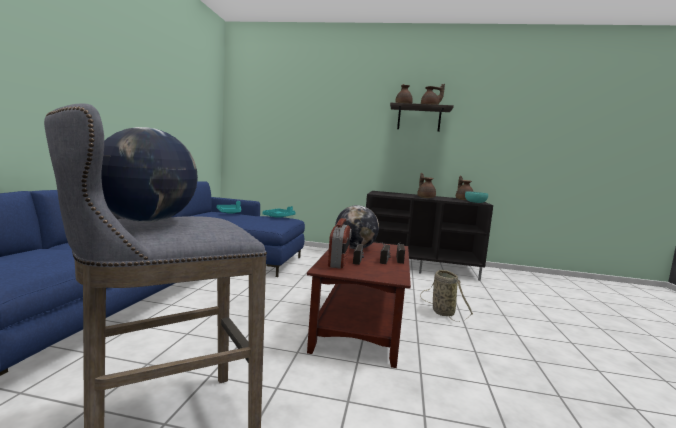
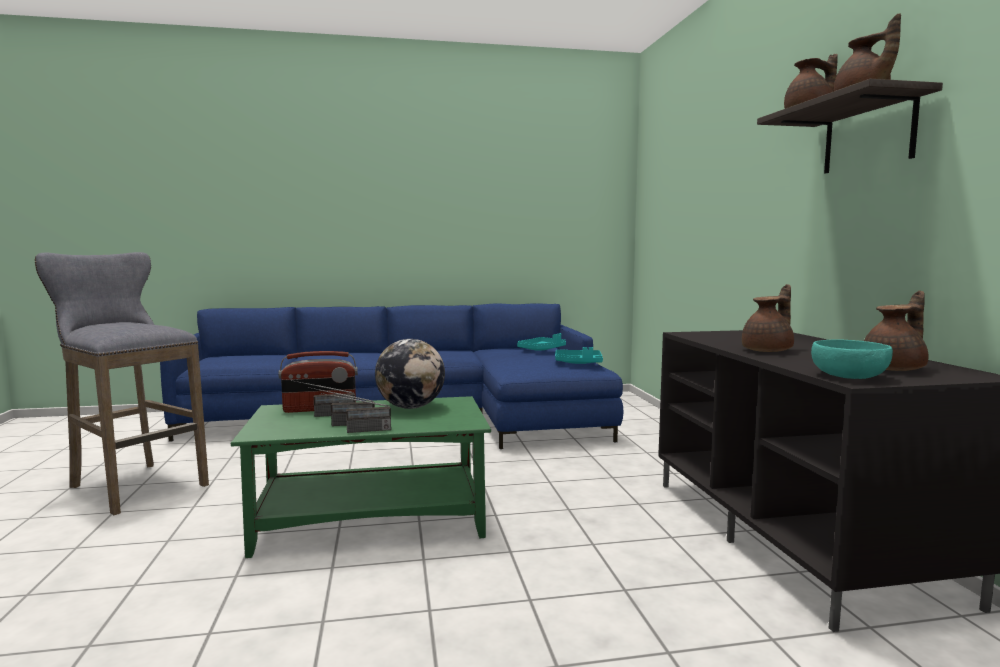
camera: 70 degrees right, 0 degrees up
(147, 221) = (108, 323): globe -> none
(360, 324) = (373, 520): brown coffee table -> green coffee table
(441, 312) = (491, 580): basket -> none

